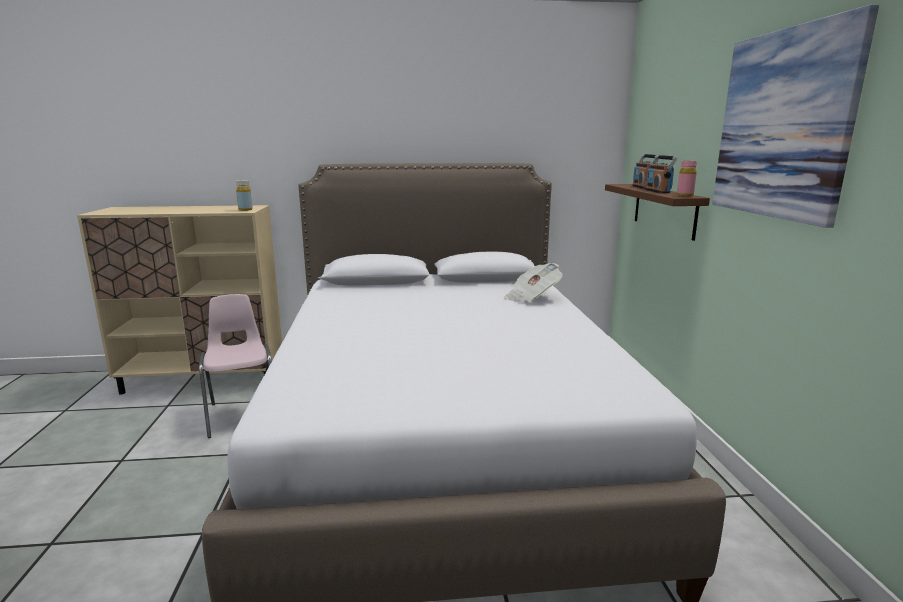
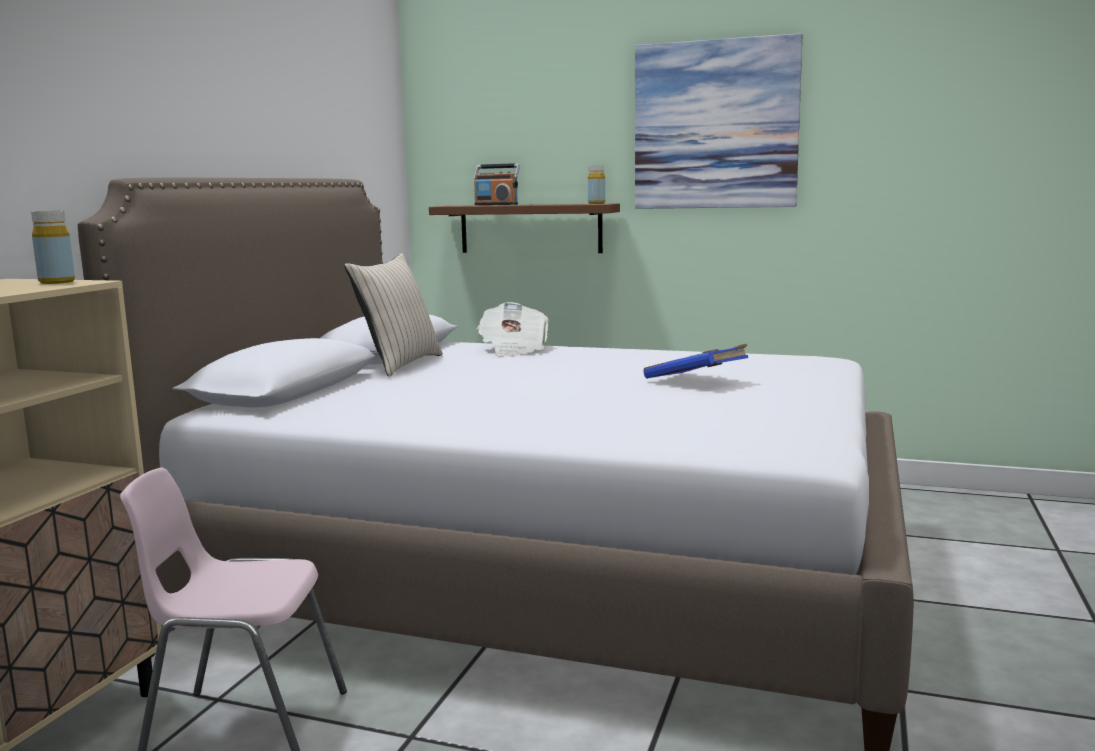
camera: 65 degrees left, 5 degrees down
(455, 285) = (399, 365): none -> beige pillow
(478, 356) = (696, 381): none -> blue book
(657, 191) = (545, 204): radio -> none
(684, 195) = (596, 203): pink bottle -> yellow bottle

